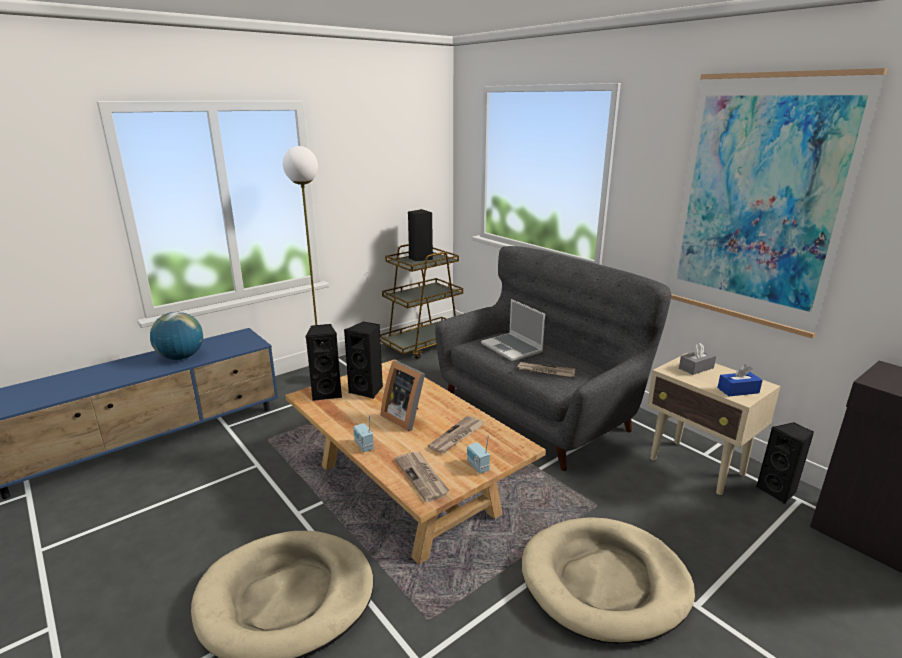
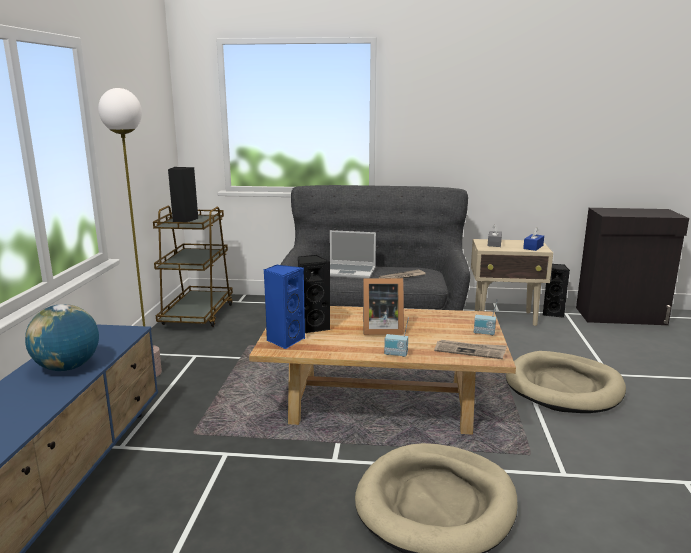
camera: 45 degrees left, 5 degrees down
(327, 393) = (284, 340): black speaker -> blue speaker
(457, 436) = (437, 325): newspaper -> none
(758, 203) = (500, 120): picture -> none

